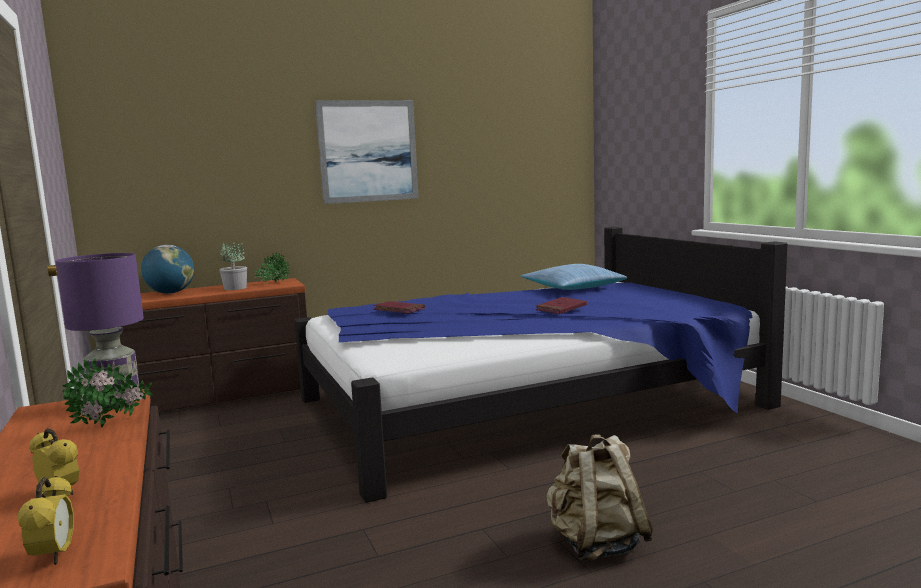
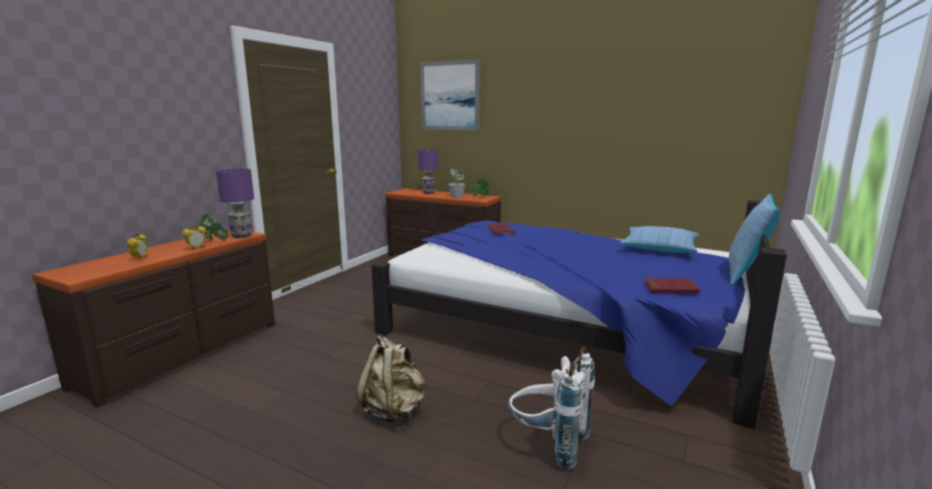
camera: 50 degrees right, 5 degrees up
(54, 556) = (86, 273): alarm clock -> alarm clock (196, 248)
(170, 293) = (429, 192): globe -> purple table lamp
(368, 151) = (561, 113): picture -> picture (449, 96)
(561, 308) = (576, 259): red book -> red book (670, 288)
(677, 288) = (746, 275): none -> pillow
(740, 483) = (547, 444): none -> white backpack

